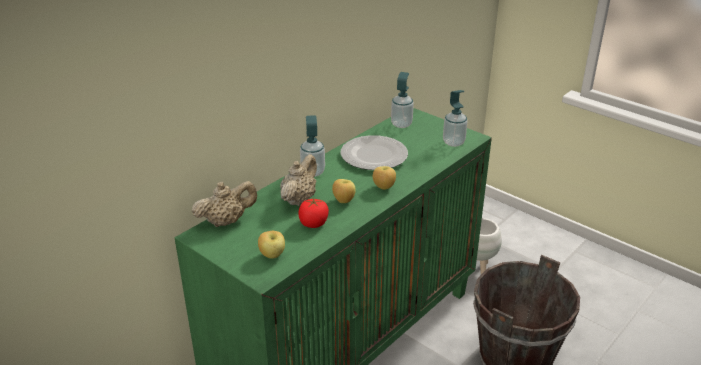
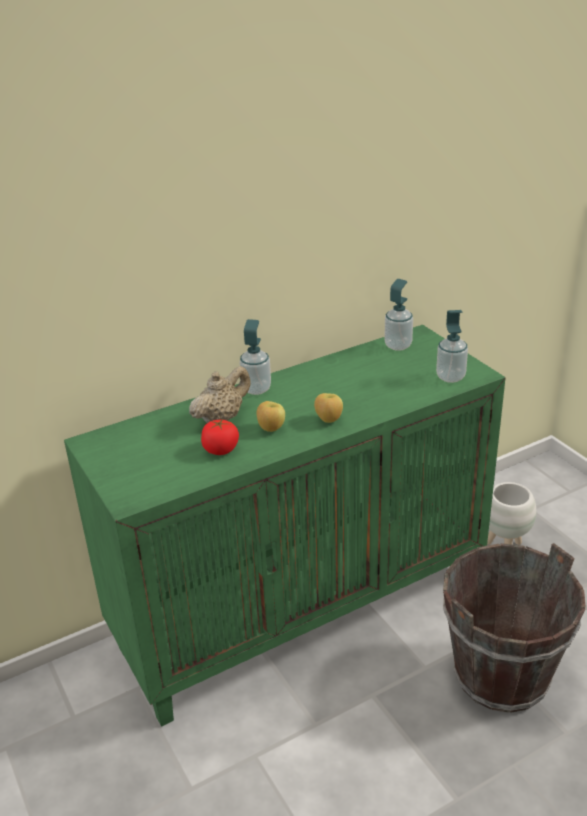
camera: 20 degrees right, 0 degrees up
(226, 221) = (127, 431): beige teapot -> none
(272, 255) = (153, 478): apple -> none
(373, 156) = (339, 380): plate -> none

